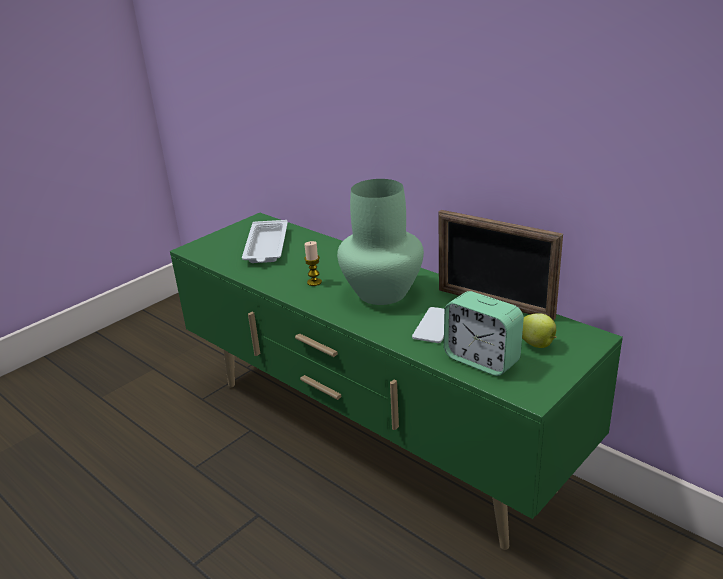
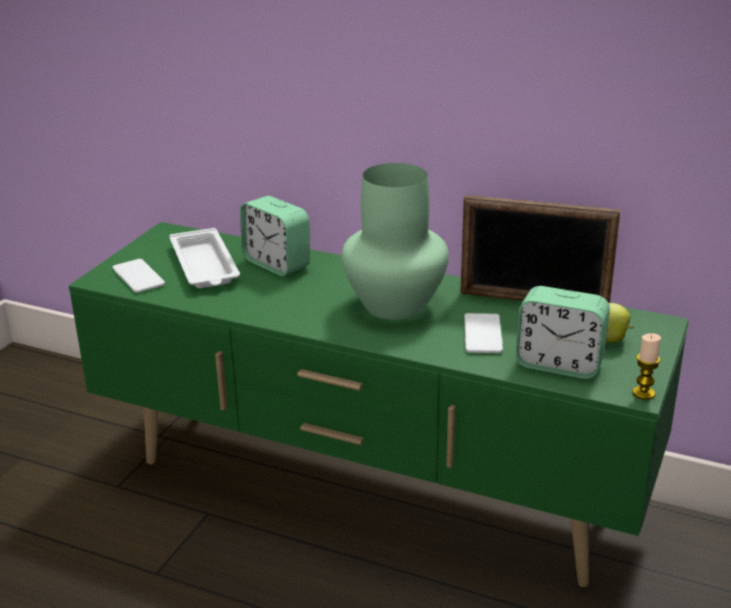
camera: 20 degrees left, 0 degrees up
(217, 250) = (138, 277): none -> phone
(314, 282) = (301, 302): candle -> candle (643, 393)
(317, 251) = (277, 264): none -> alarm clock

